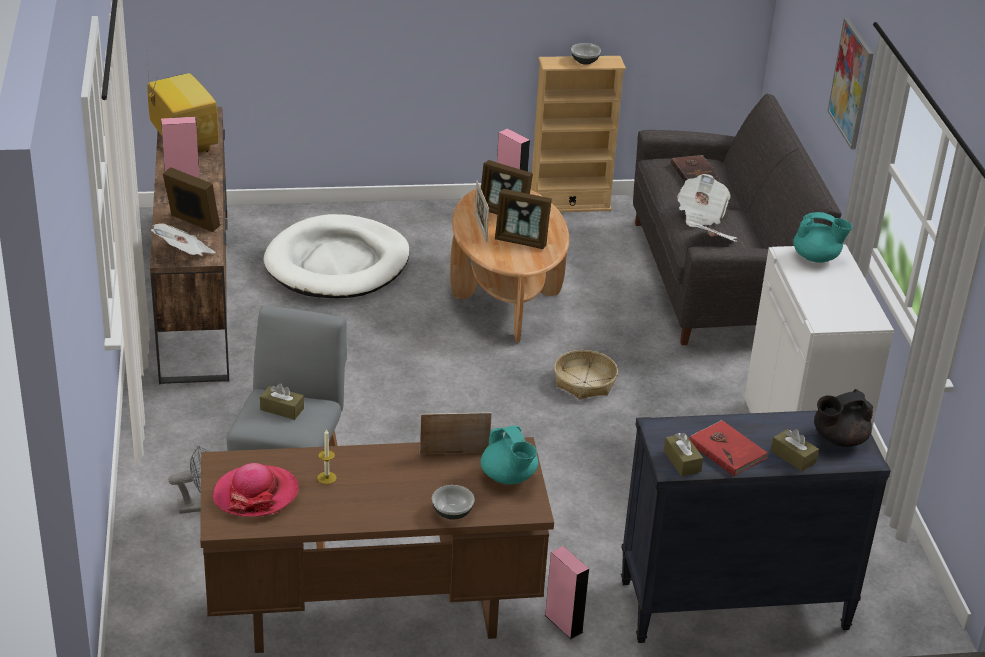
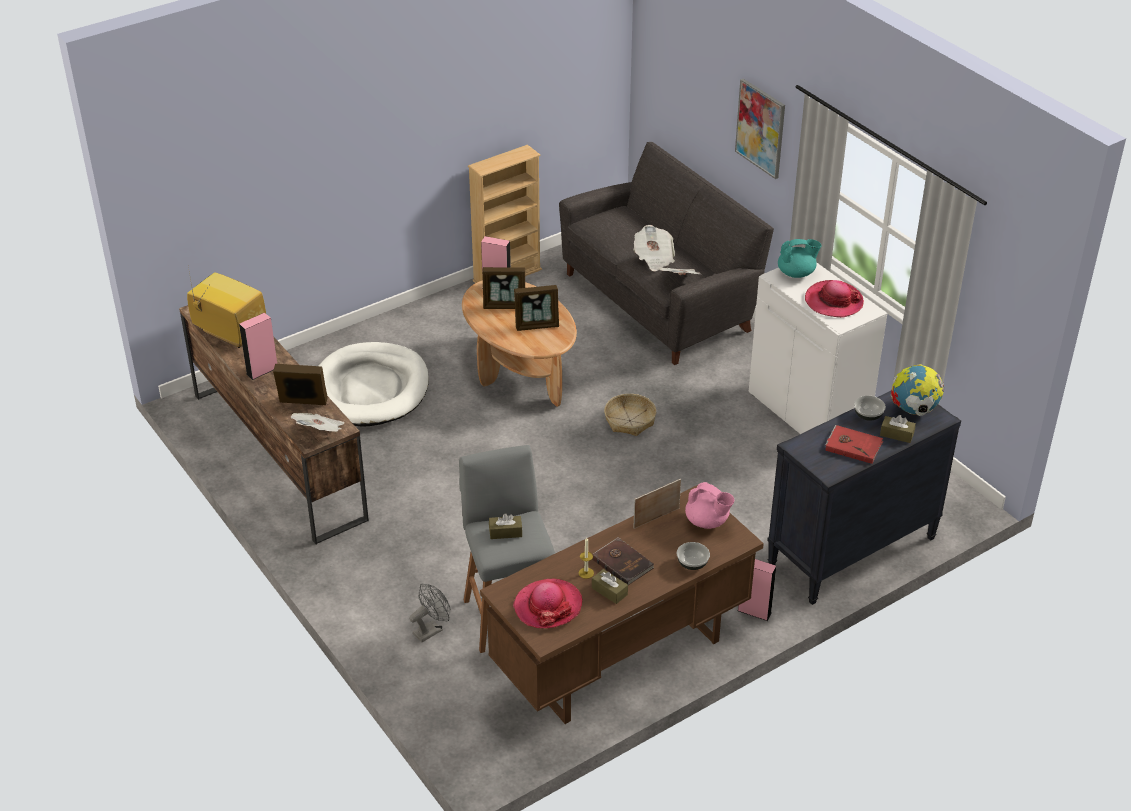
camera: 25 degrees left, 5 degrees up
(480, 228) = (498, 325): picture frame -> none
(509, 477) = (707, 521): turquoise teapot -> pink teapot
(584, 61) = (506, 158): bowl -> bowl (868, 415)
(682, 461) = (832, 466): brown tissue box -> brown tissue box (609, 591)
(695, 172) = (622, 223): brown book -> brown book (623, 563)
(836, 298) = (833, 301): none -> hat
(838, 439) = (914, 410): black teapot -> globe

